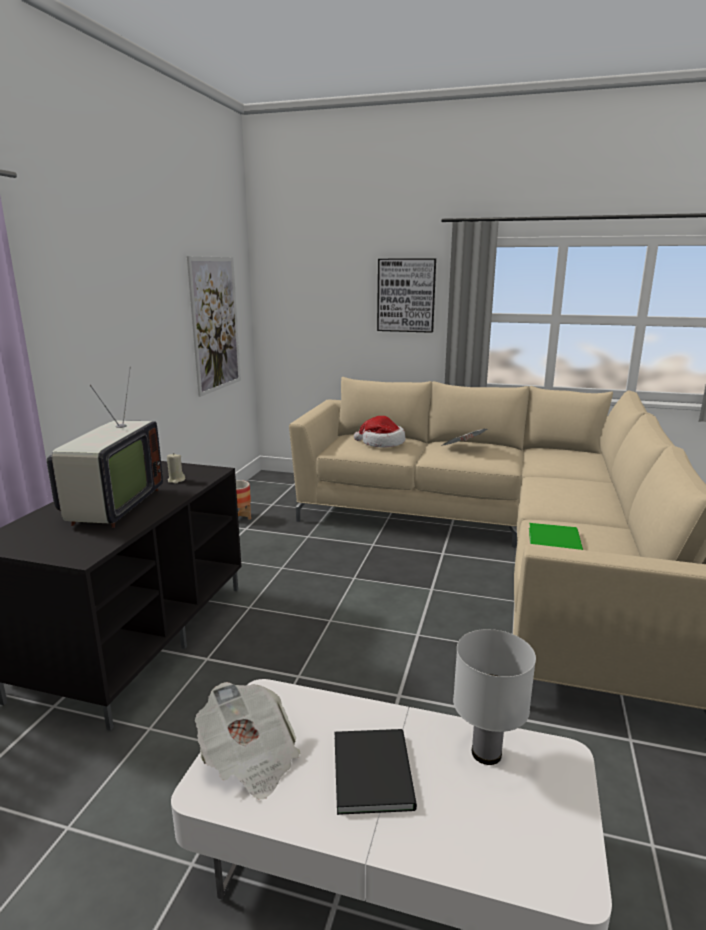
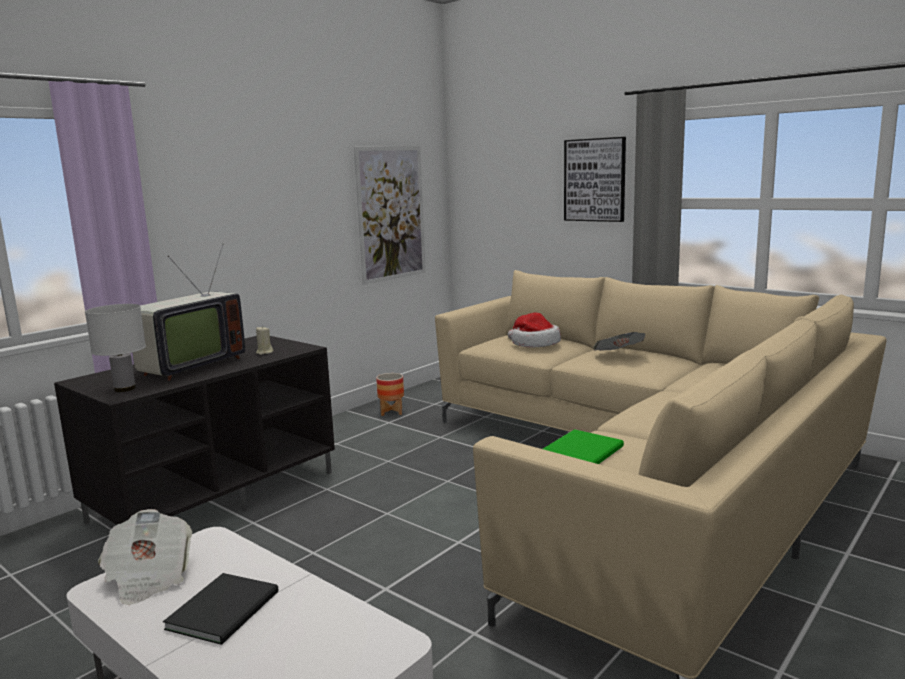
camera: 25 degrees right, 5 degrees down
(485, 753) = (331, 622): white table lamp -> white table lamp (124, 388)

